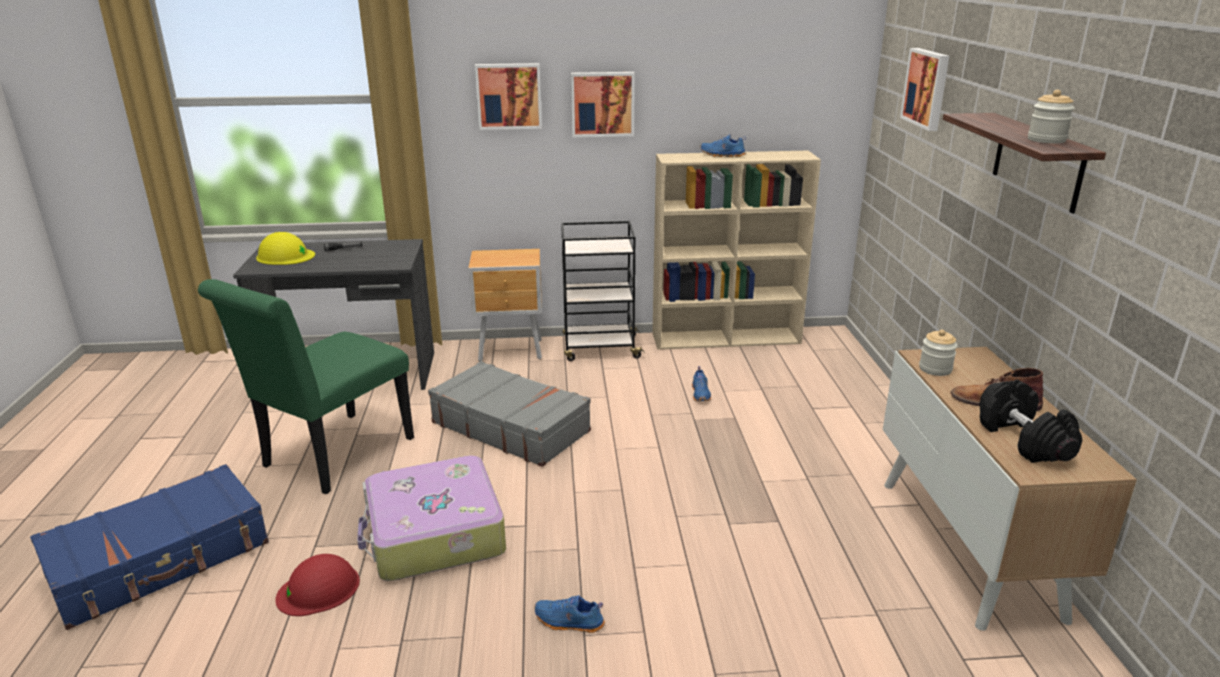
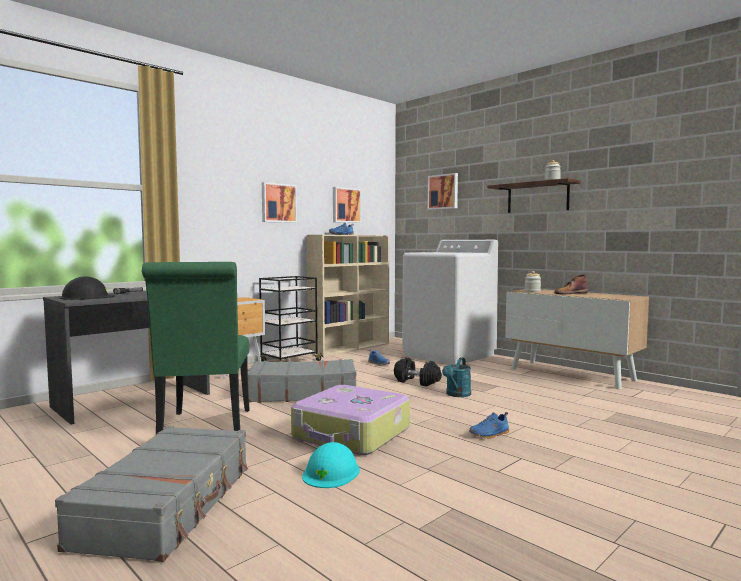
camera: 40 degrees left, 20 degrees down
(161, 560) = (168, 505): blue suitcase -> grey suitcase
(285, 256) = (87, 297): yellow hard hat -> black hard hat
(319, 589) = (331, 472): red hard hat -> turquoise hard hat
(509, 96) = (226, 193): picture -> picture (345, 205)
(679, 515) = (457, 395): none -> turquoise watering can
(845, 407) = (449, 355): none -> white washing machine
(1024, 440) = (603, 296): black dumbbell -> black dumbbell (417, 382)

